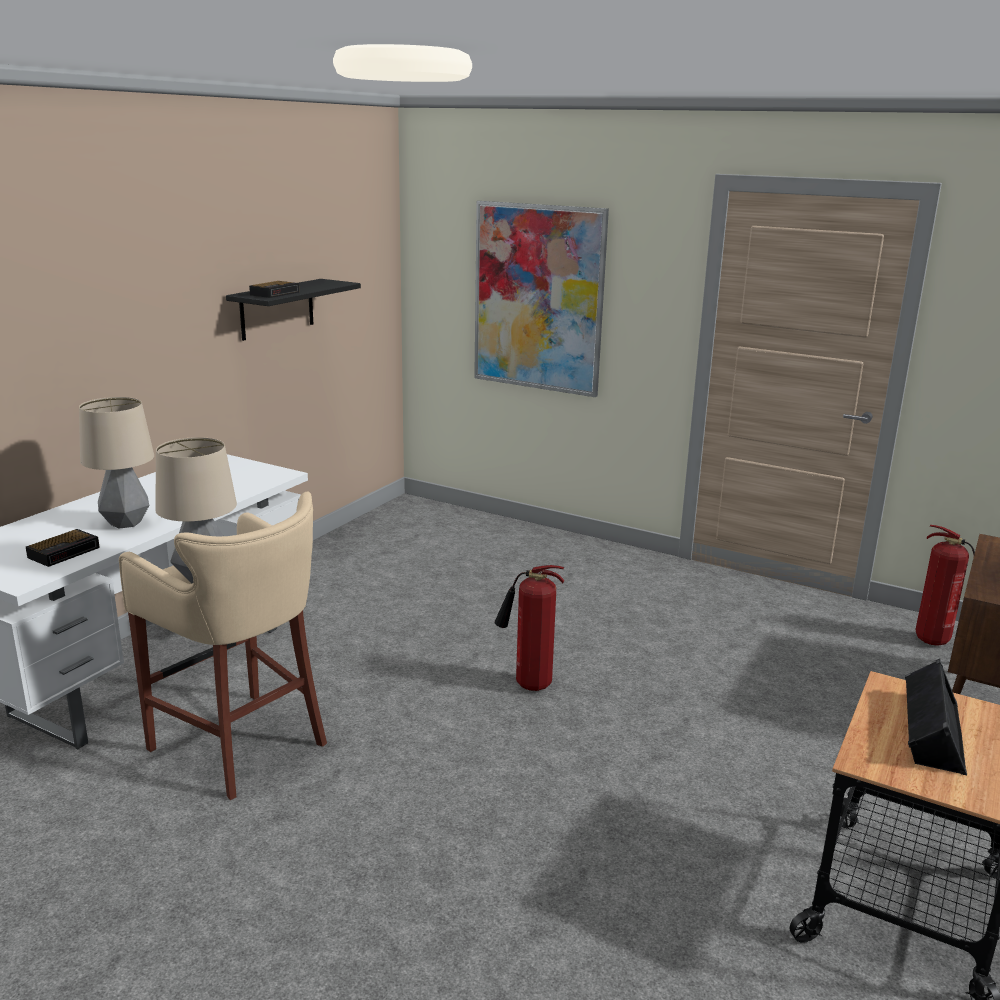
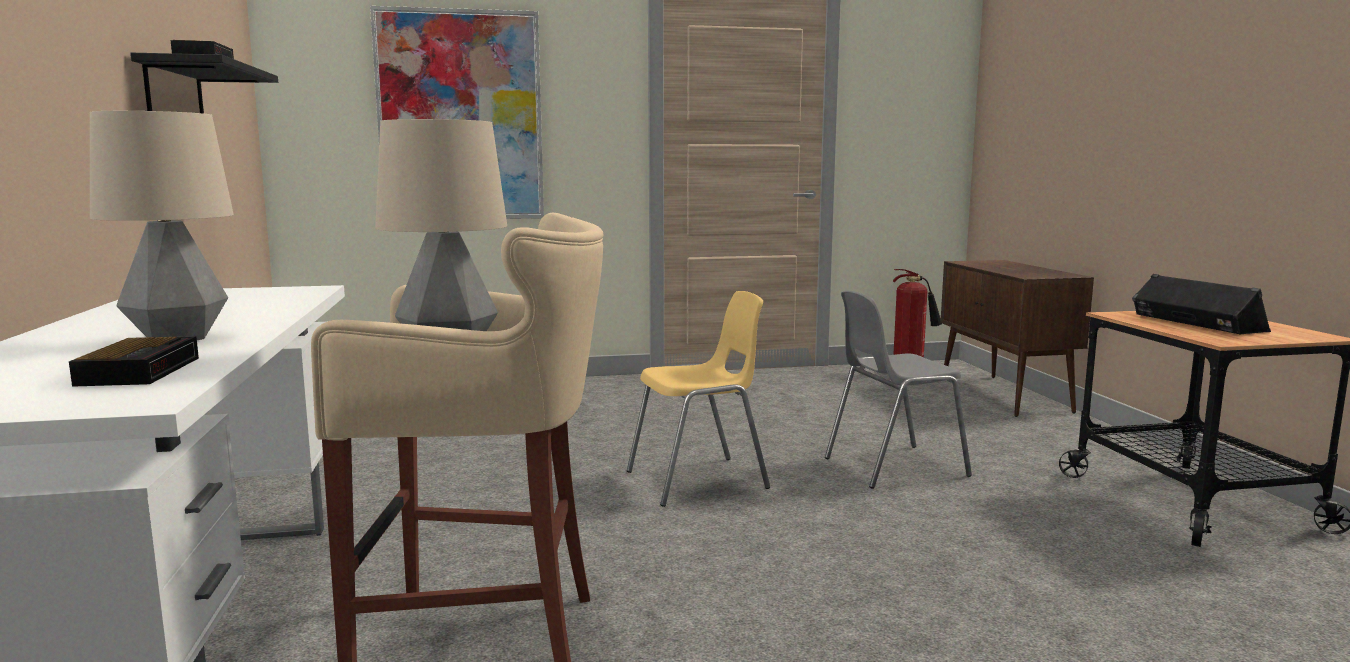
camera: 40 degrees left, 10 degrees down
(528, 685) = (699, 480): fire extinguisher -> yellow chair
(697, 738) = (893, 466): none -> grey chair

